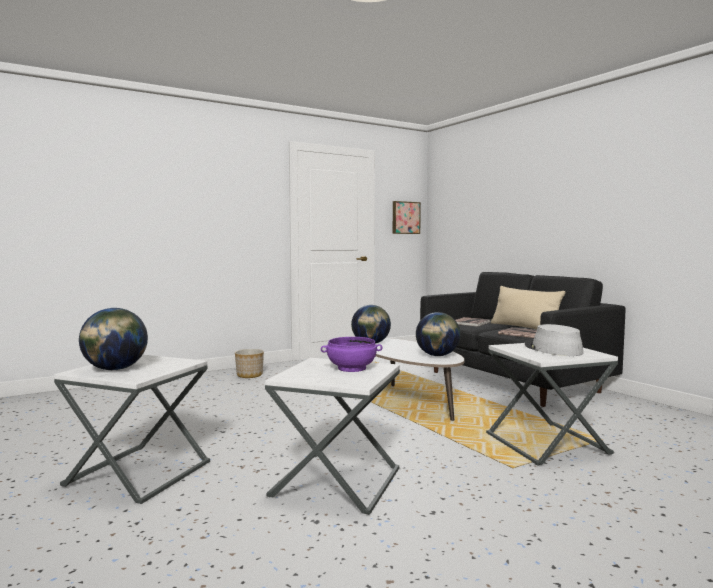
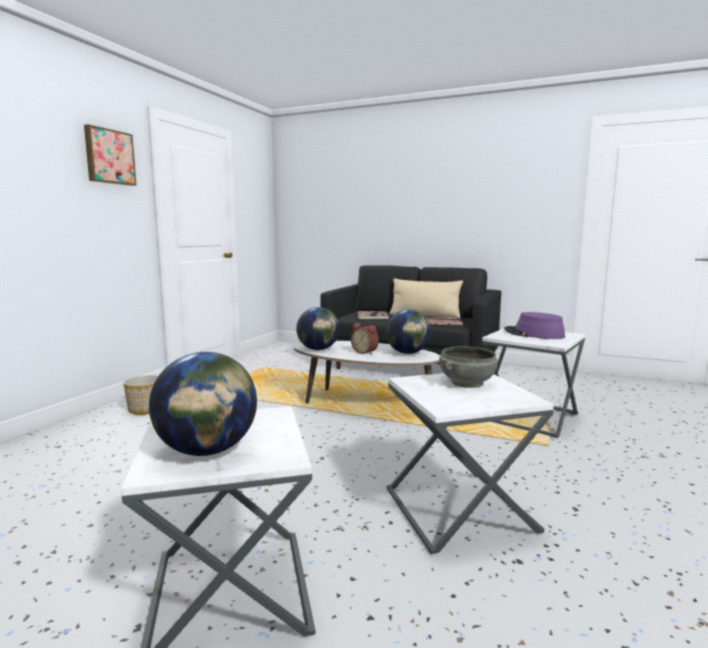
camera: 35 degrees left, 5 degrees up
(351, 368) = (466, 383): purple bowl -> grey bowl
(402, 350) = (365, 352): none -> alarm clock
(405, 217) = (258, 209): picture -> picture (109, 157)
(552, 349) = (533, 334): grey hat -> purple hat

